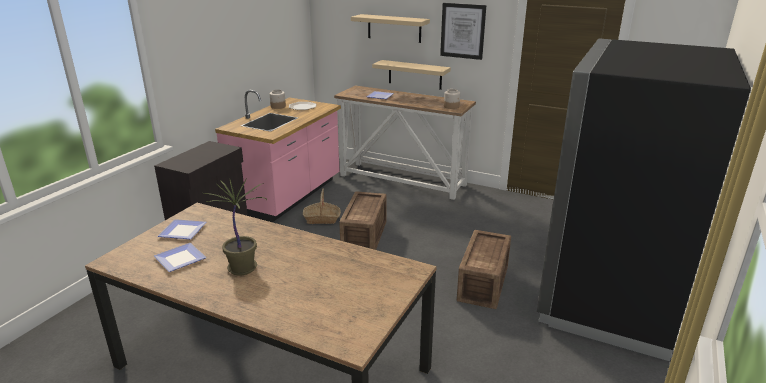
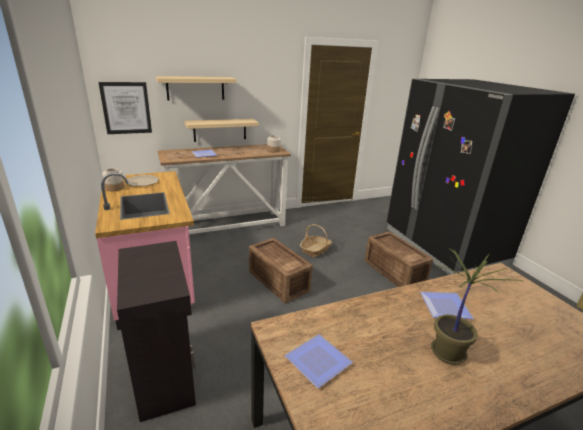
camera: 50 degrees left, 0 degrees up
(179, 260) = (394, 393): plate -> plate (446, 308)
(322, 219) = (223, 285): basket -> basket (315, 250)
(462, 31) = (261, 85): picture -> picture (126, 108)

